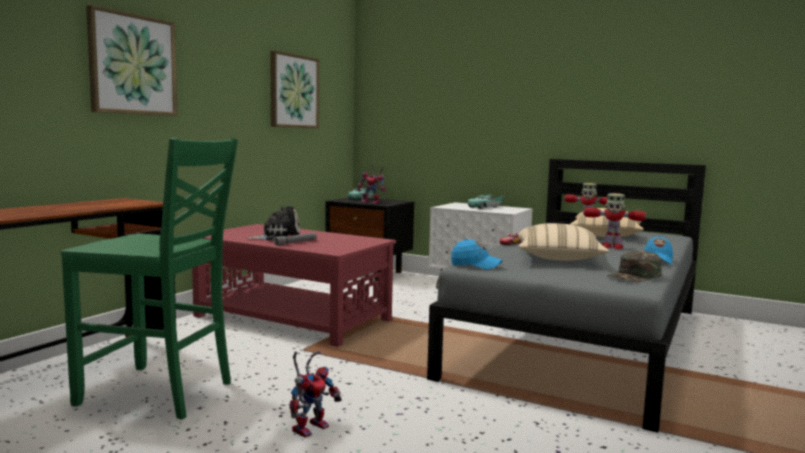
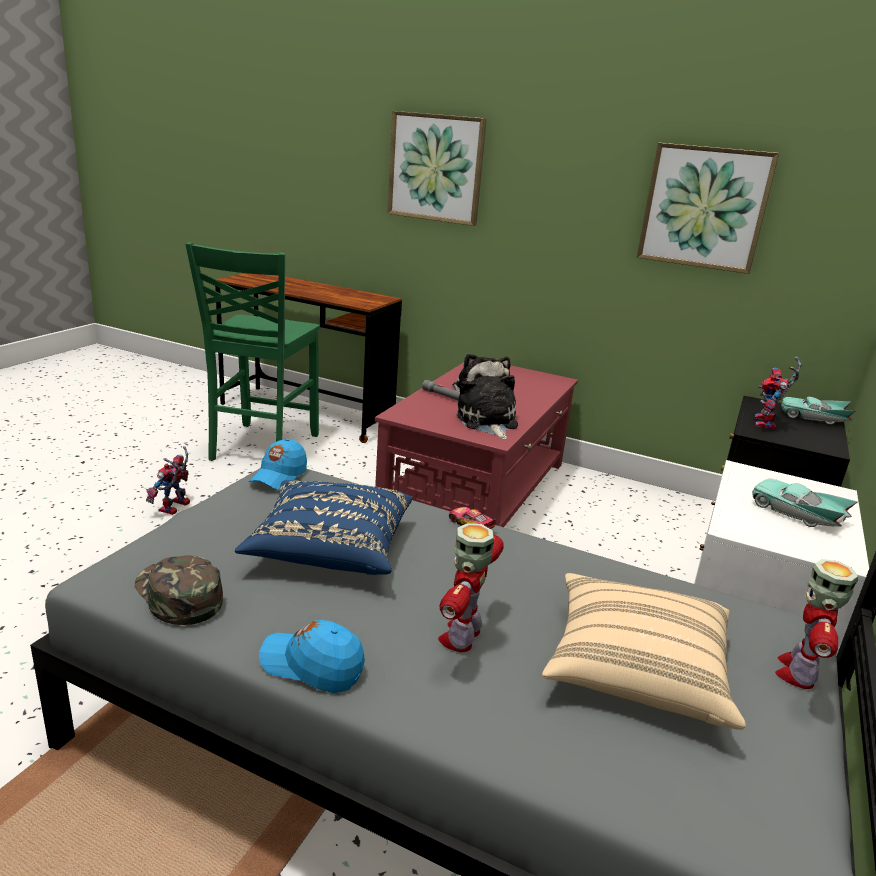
camera: 85 degrees right, 15 degrees up
(311, 427) = (174, 508): toy robot -> toy robot turned 75 degrees clockwise
(348, 239) = (487, 422): none -> plush toy
(558, 259) = (330, 548): beige pillow -> blue pillow

